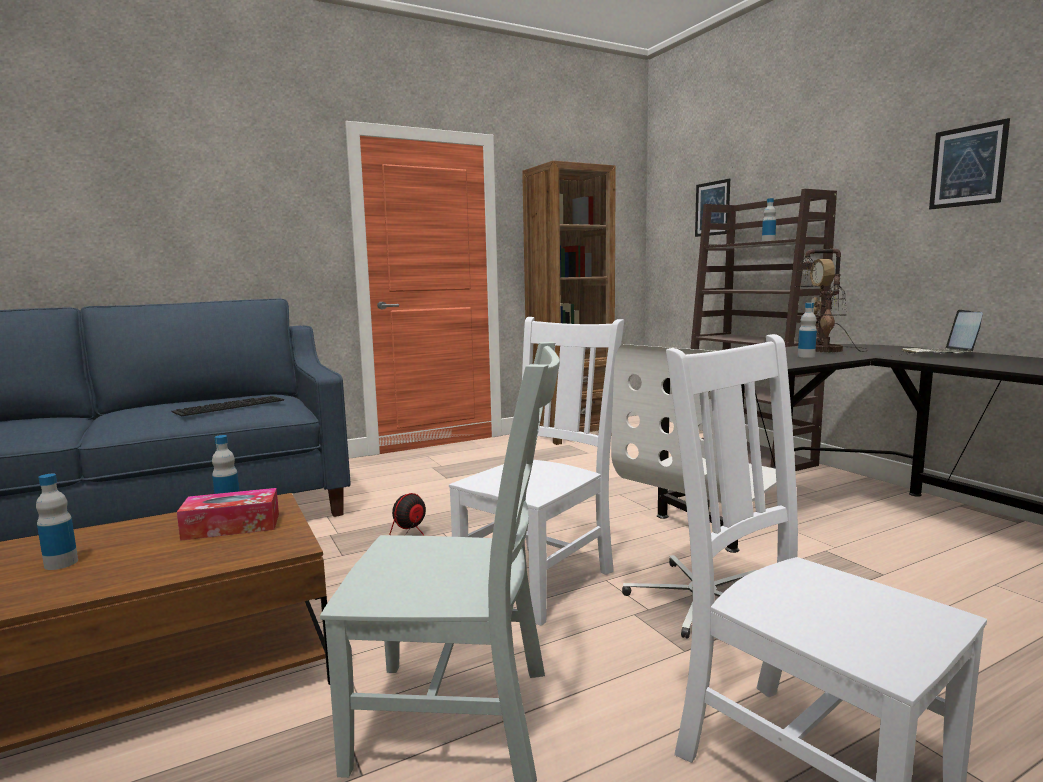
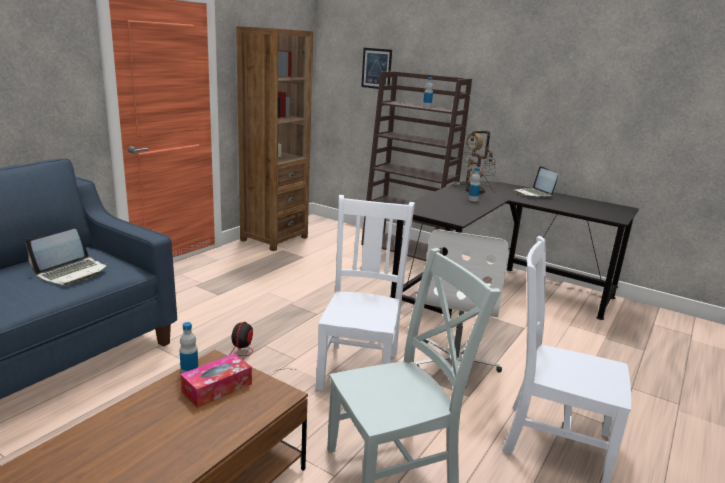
camera: 30 degrees left, 10 degrees up
(61, 563) = (137, 447): bottle -> none
(230, 405) = (72, 272): keyboard -> laptop
(967, 166) = (550, 81): picture -> none

